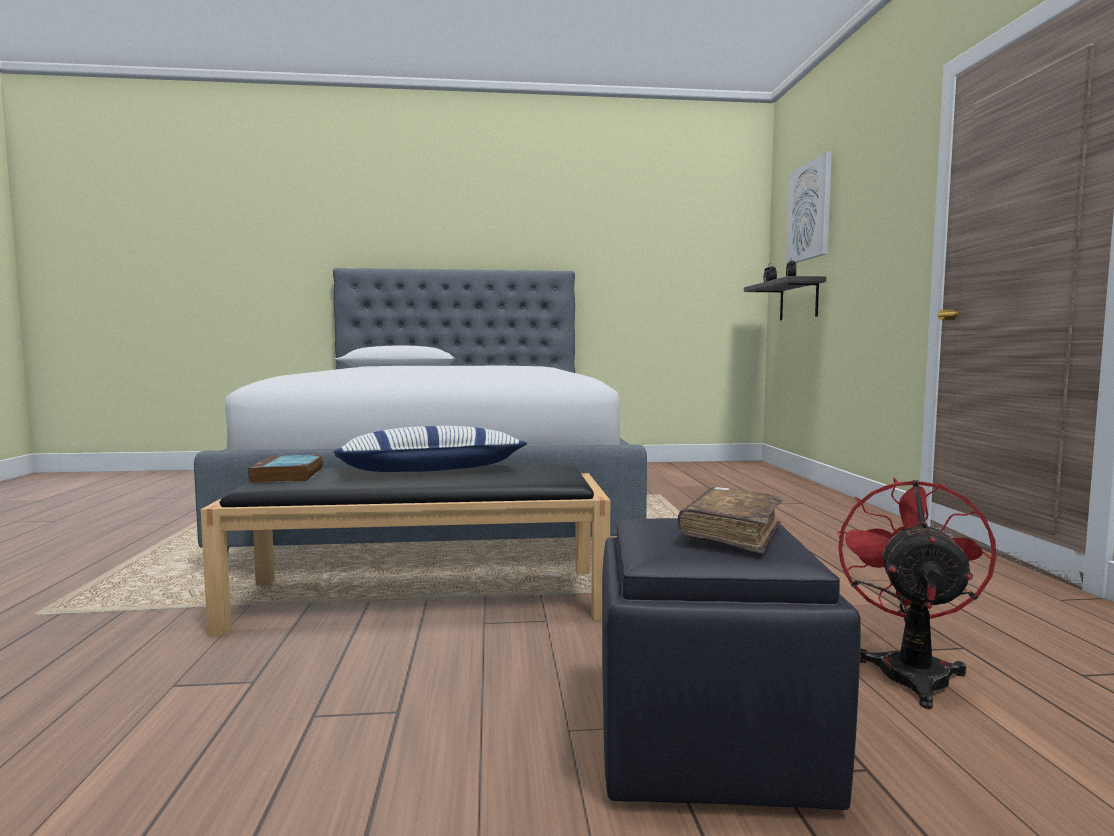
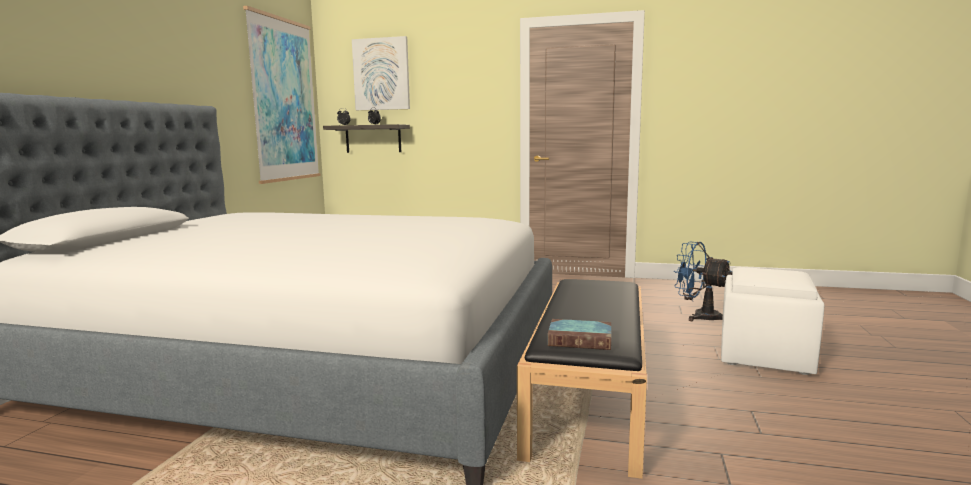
camera: 70 degrees left, 5 degrees up
(429, 471) = (582, 304): pillow -> none
(698, 261) = (284, 100): none -> picture
(706, 745) = (766, 356): black ottoman -> white ottoman
(732, 533) = (772, 271): brown book -> none
(911, 670) = (699, 316): red fan -> blue fan

